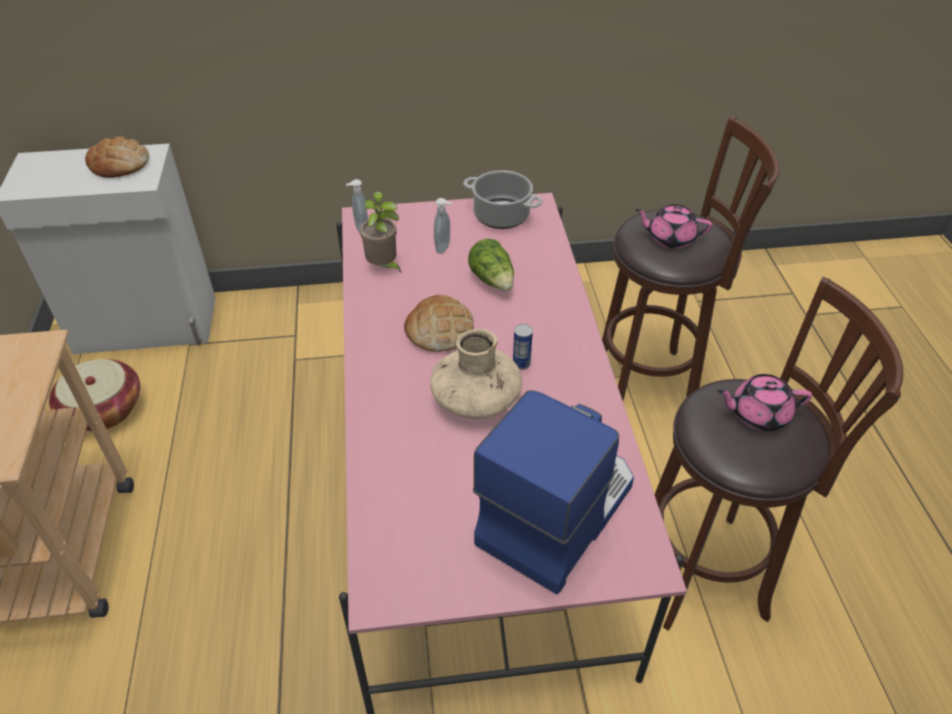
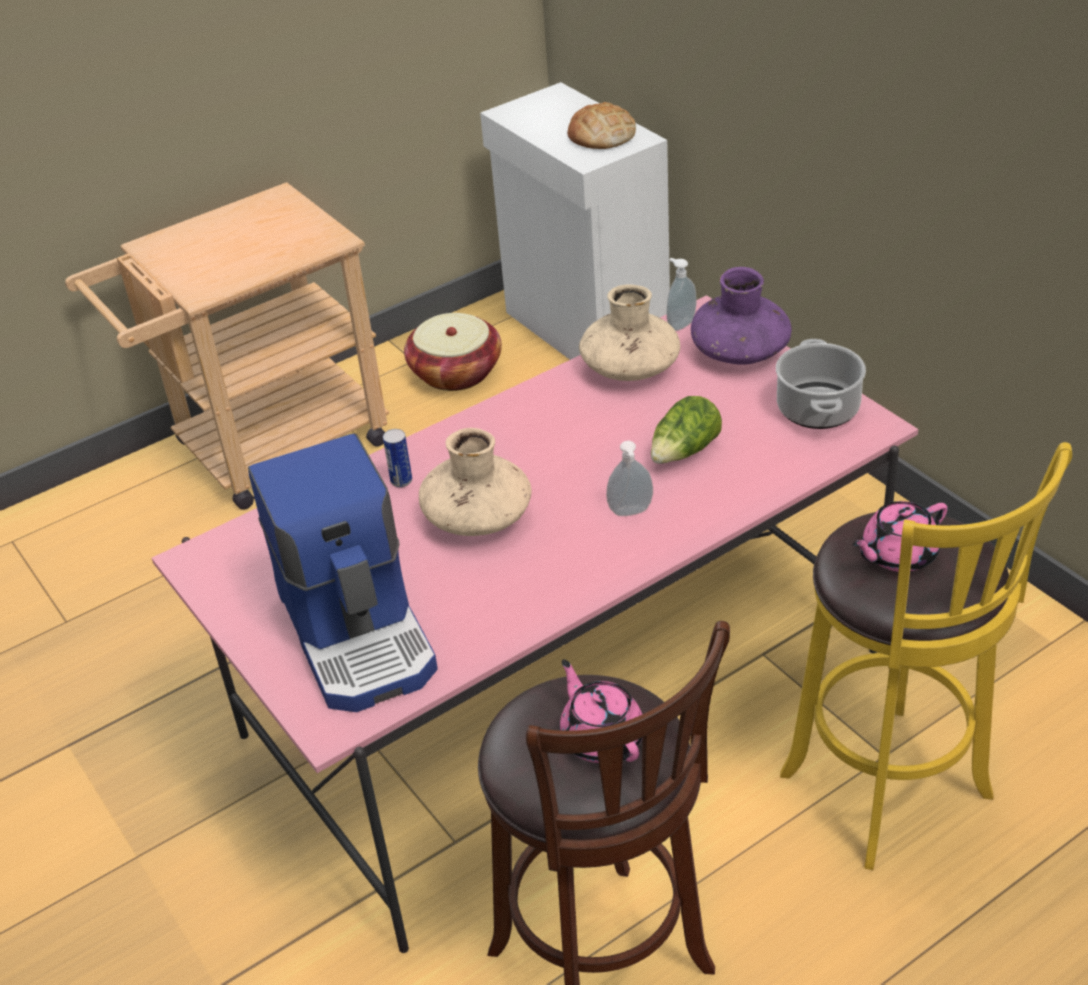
camera: 65 degrees right, 5 degrees down
(383, 267) = (630, 368): potted plant -> beige vase
(416, 219) = (740, 352): none -> purple vase
(439, 329) = (563, 449): bread -> none
(444, 248) = (707, 394): soap dispenser -> soap dispenser (631, 513)
(521, 364) = (559, 528): can -> can (401, 481)
(554, 511) = (360, 633): coffee machine -> coffee machine turned 60 degrees clockwise
(651, 385) = (893, 793): brown stool -> yellow stool
(670, 238) = (897, 554): pink teapot -> pink teapot turned 105 degrees counterclockwise

